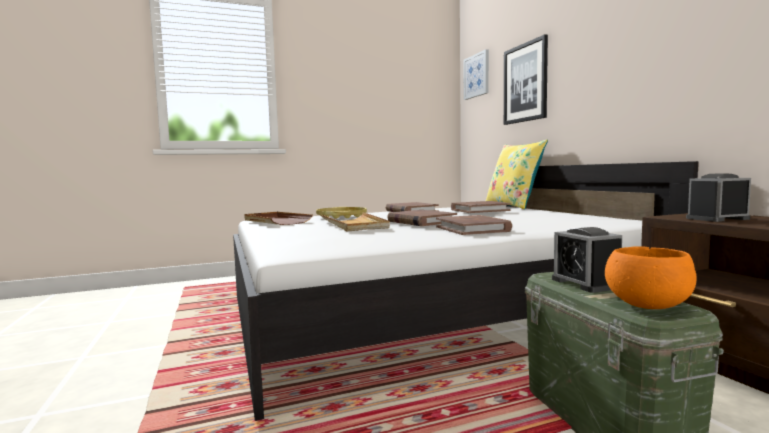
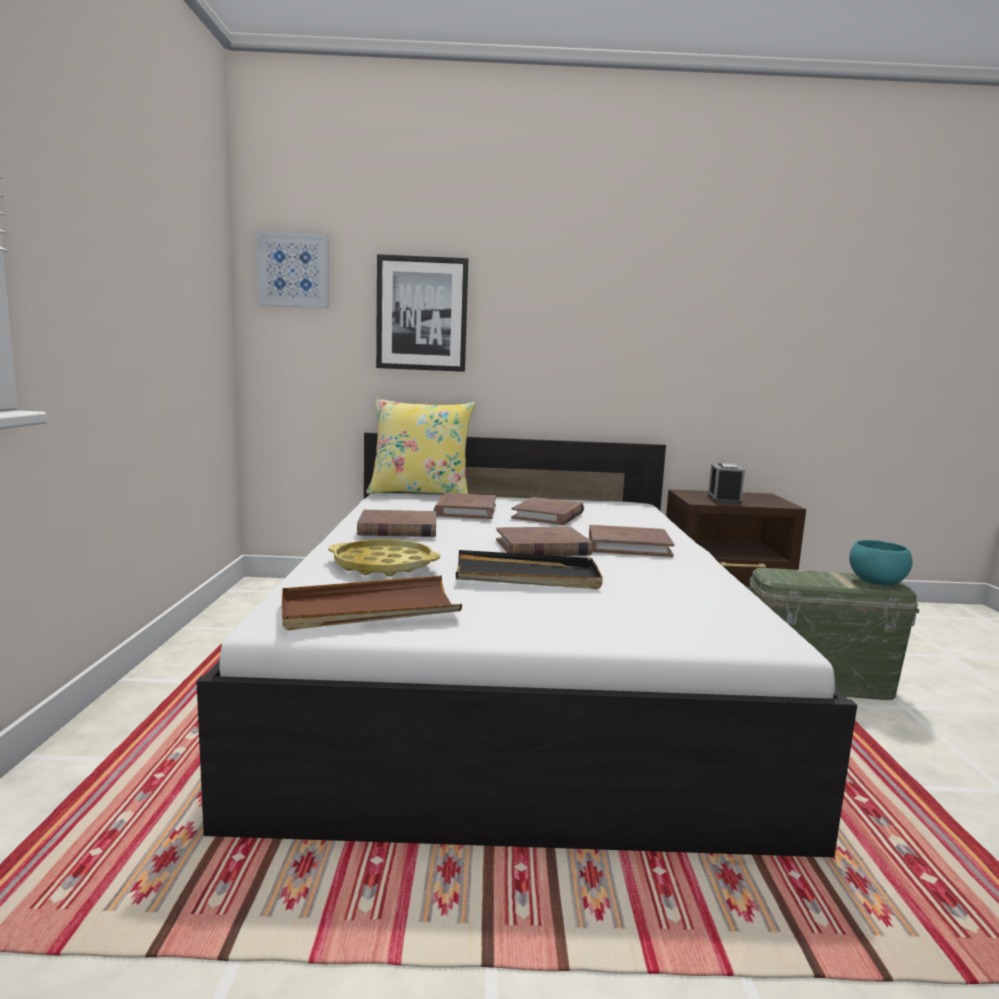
camera: 70 degrees left, 5 degrees up
(354, 225) = (527, 576): beige tray -> black tray
(517, 216) = (548, 515): none -> brown book
(585, 283) = (809, 577): alarm clock -> none
(646, 305) = (876, 583): orange bowl -> turquoise bowl

